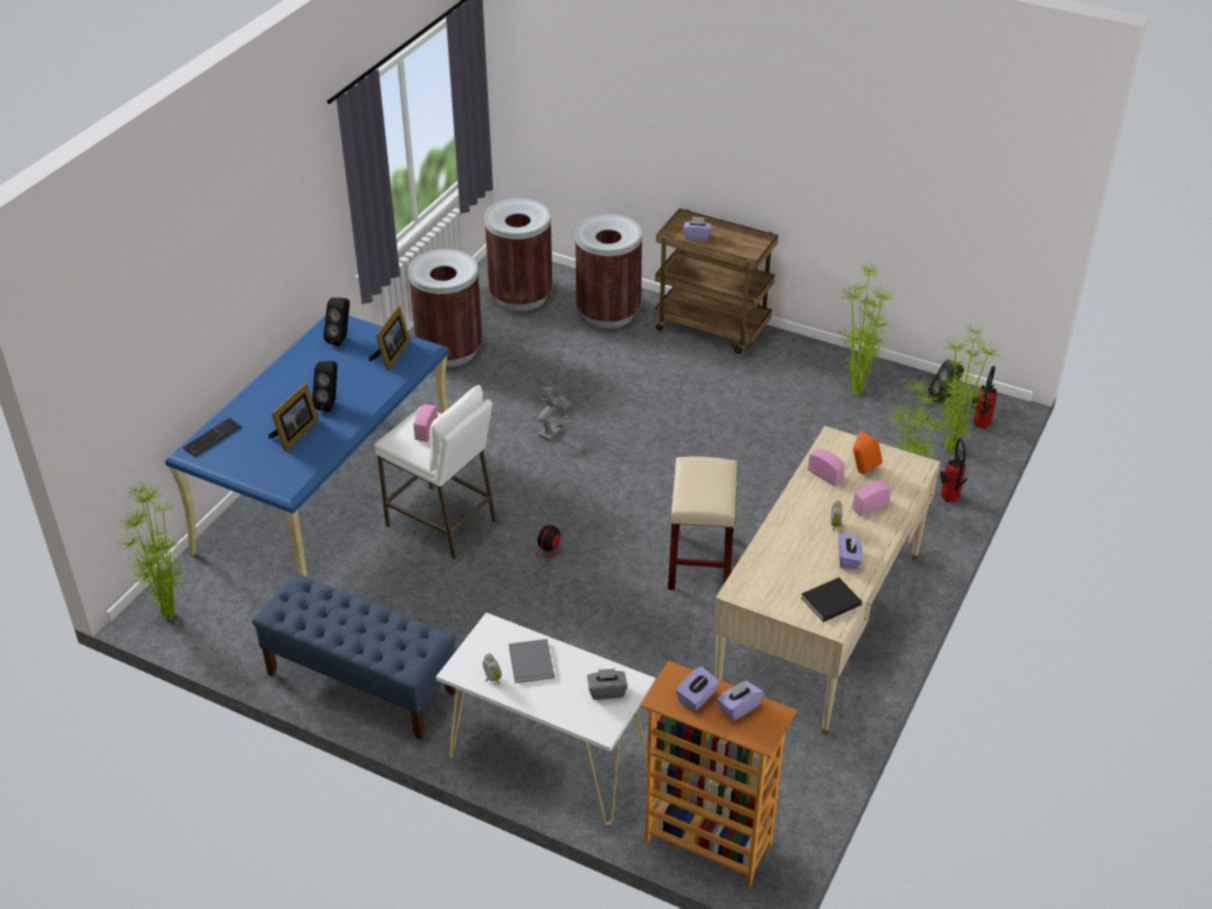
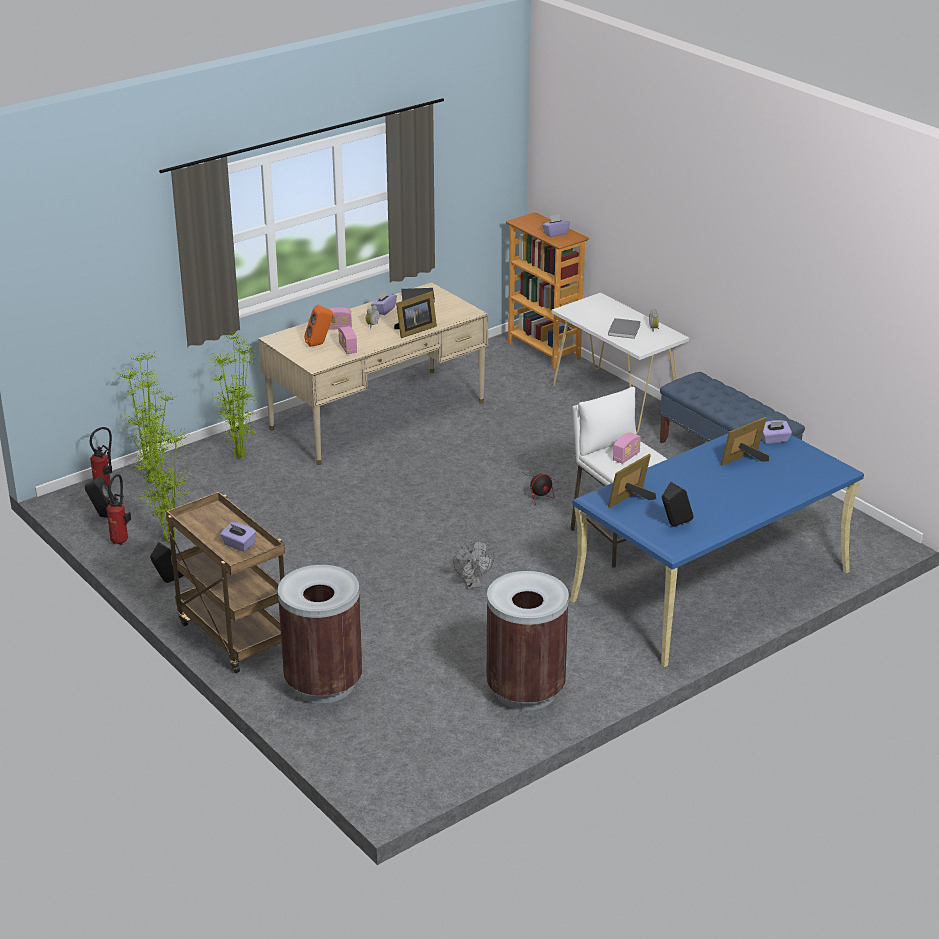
camera: 155 degrees left, 10 degrees down
(172, 614) = (867, 534): potted plant -> none
(212, 438) = (819, 473): keyboard -> none
(330, 404) = (705, 475): black speaker -> black speaker (168, 582)
(521, 296) = (404, 733): brown trash can -> none
(553, 430) = (472, 584): grey fan -> grey fan turned 75 degrees counterclockwise
(607, 691) = (585, 310): grey tissue box -> none
(699, 562) = (429, 464): beige stool -> none
(738, 708) = (536, 227): purple tissue box -> purple tissue box (774, 440)
(778, 532) = (414, 330): none -> picture frame
(949, 500) = (201, 452): fire extinguisher -> fire extinguisher (122, 540)

